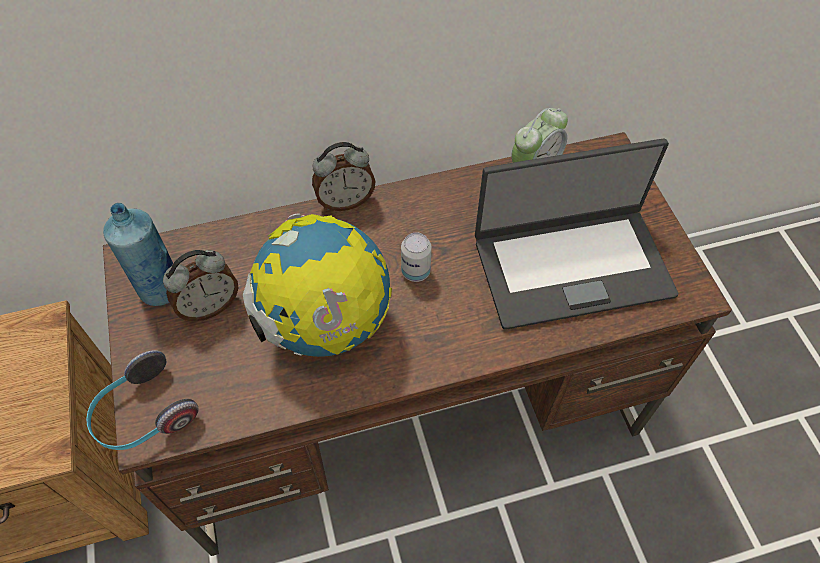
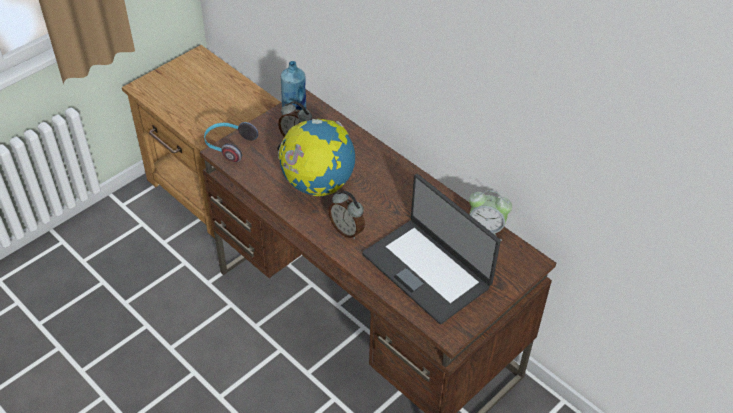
camera: 60 degrees right, 10 degrees down
(345, 201) = (398, 159): alarm clock -> alarm clock (347, 230)
(415, 271) = (373, 205): can -> none

